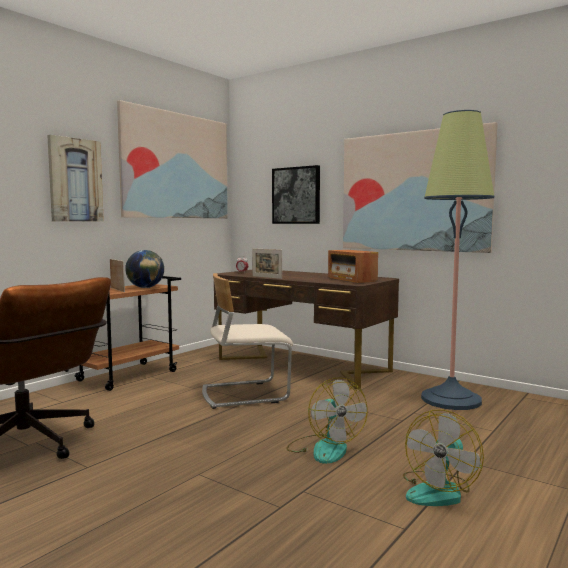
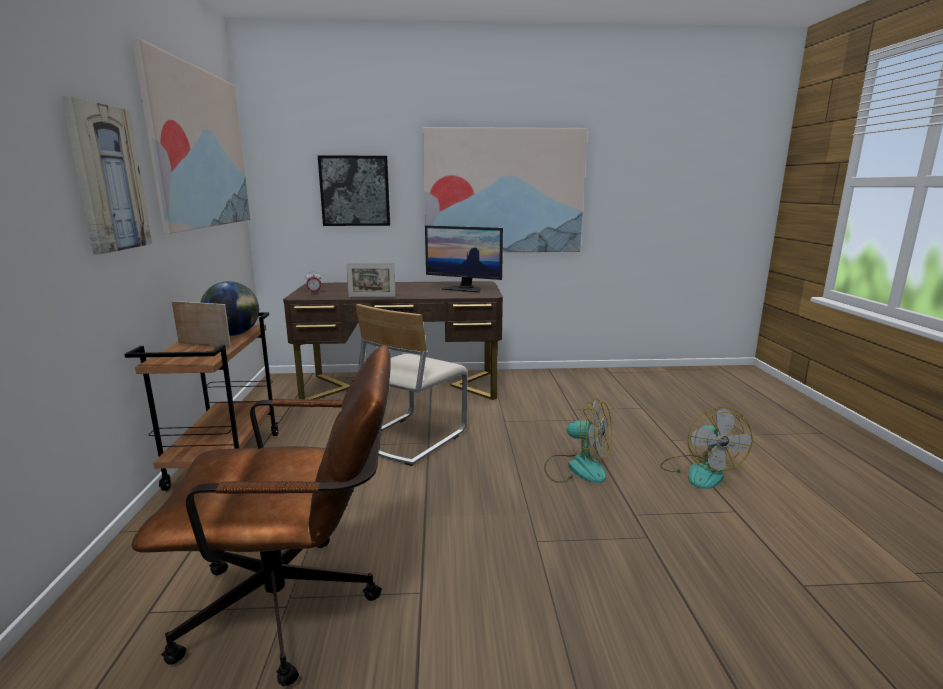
camera: 40 degrees left, 10 degrees up
(351, 279) = (464, 289): radio -> monitor
(451, 399) = (574, 388): floor lamp -> none

